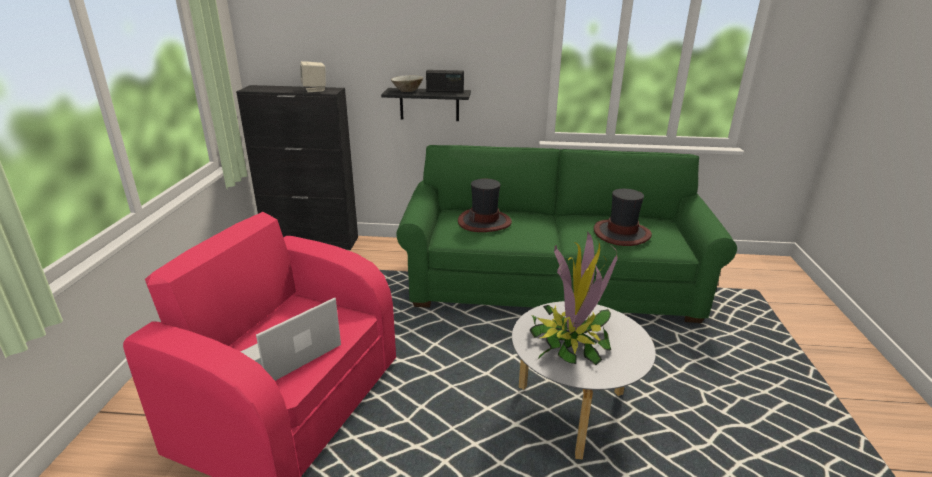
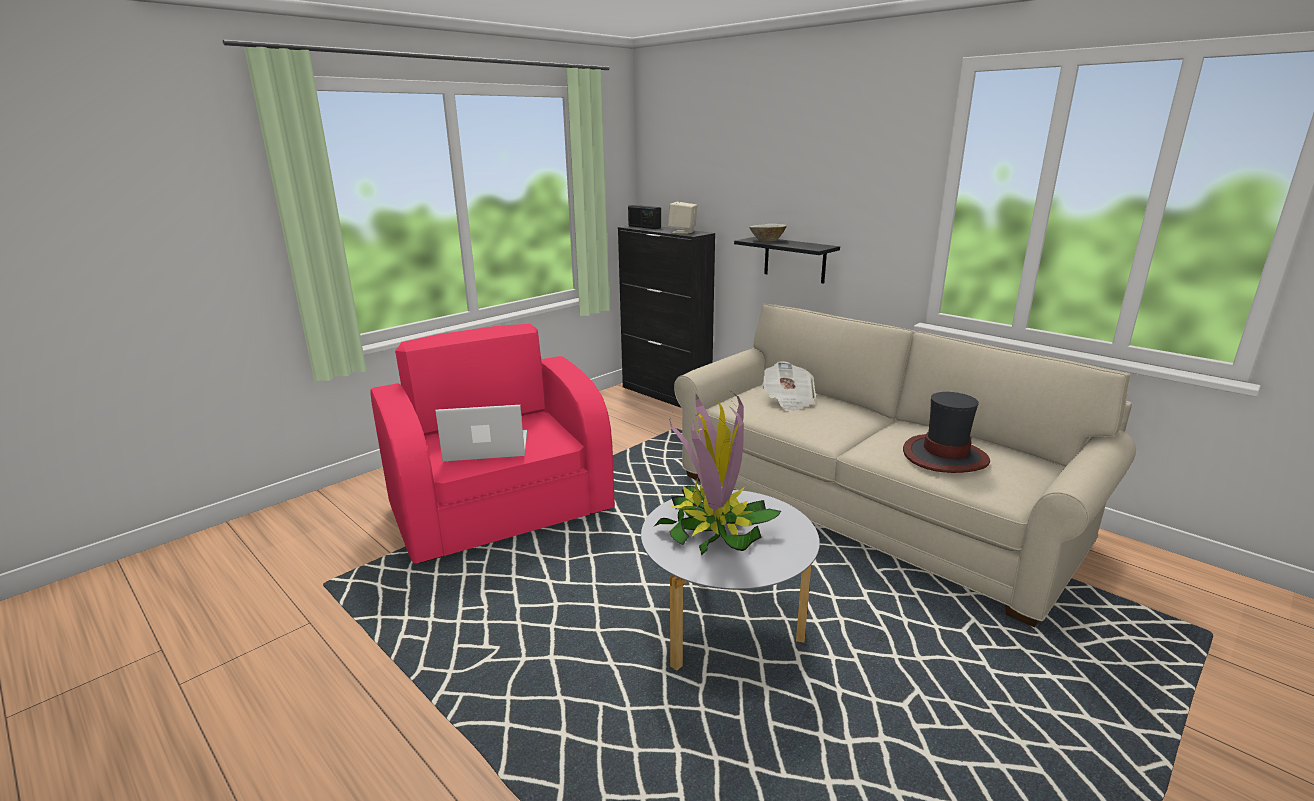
camera: 40 degrees right, 5 degrees down
(445, 91) = (806, 244): radio -> radio (644, 227)
(484, 221) = (788, 401): hat -> newspaper
(552, 283) = (870, 508): green sofa -> beige sofa

